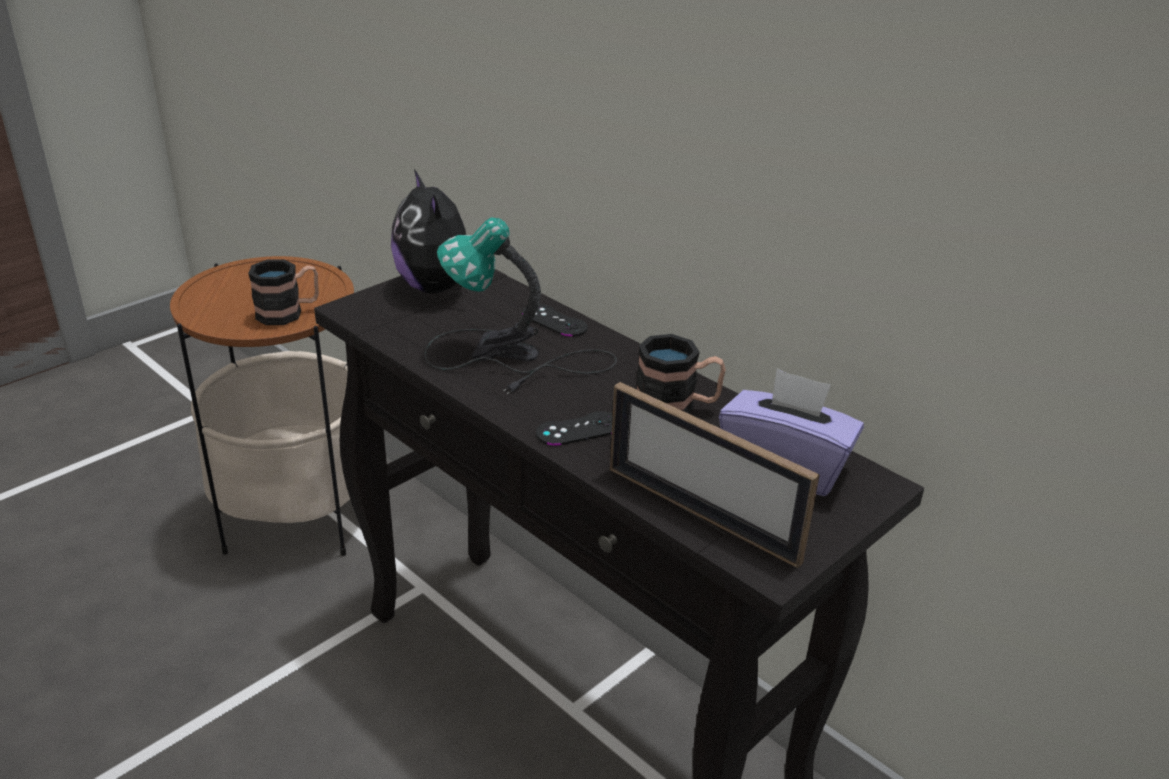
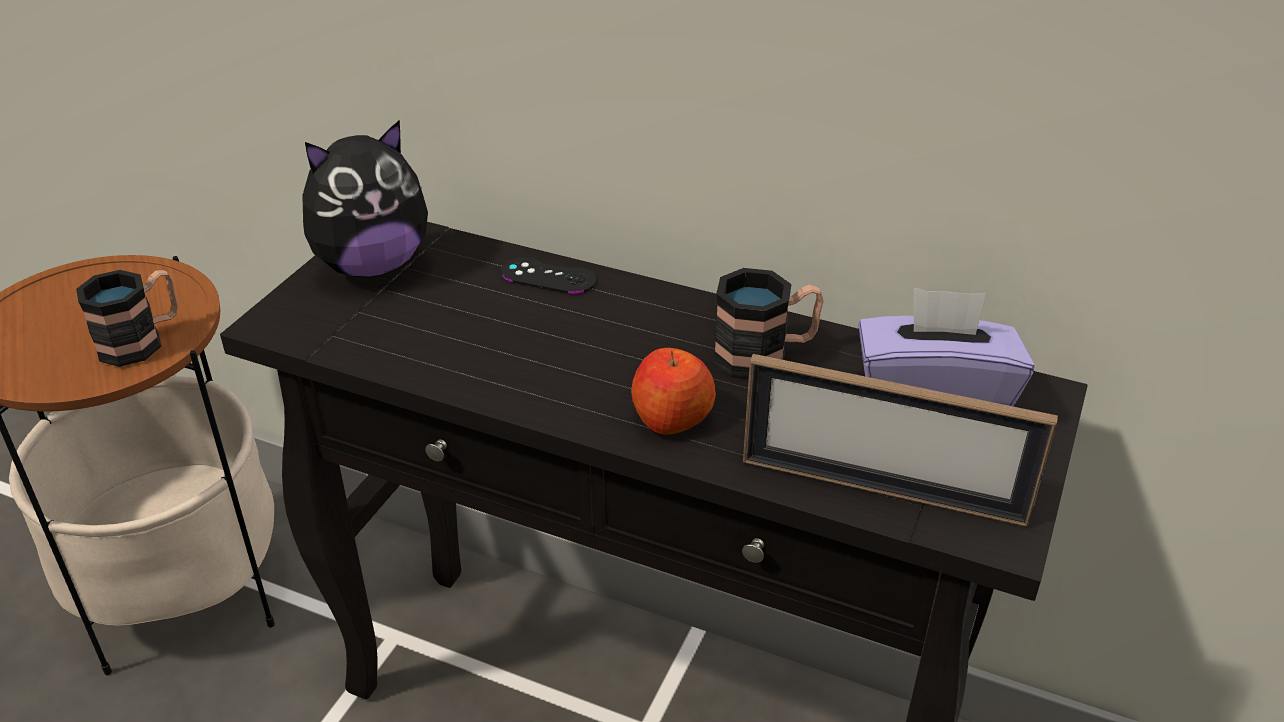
camera: 20 degrees left, 5 degrees up
(438, 287) = (372, 265): plush toy -> plush toy turned 75 degrees counterclockwise
(511, 357) = (528, 341): table lamp -> none
(579, 429) = (671, 417): black game controller -> apple

